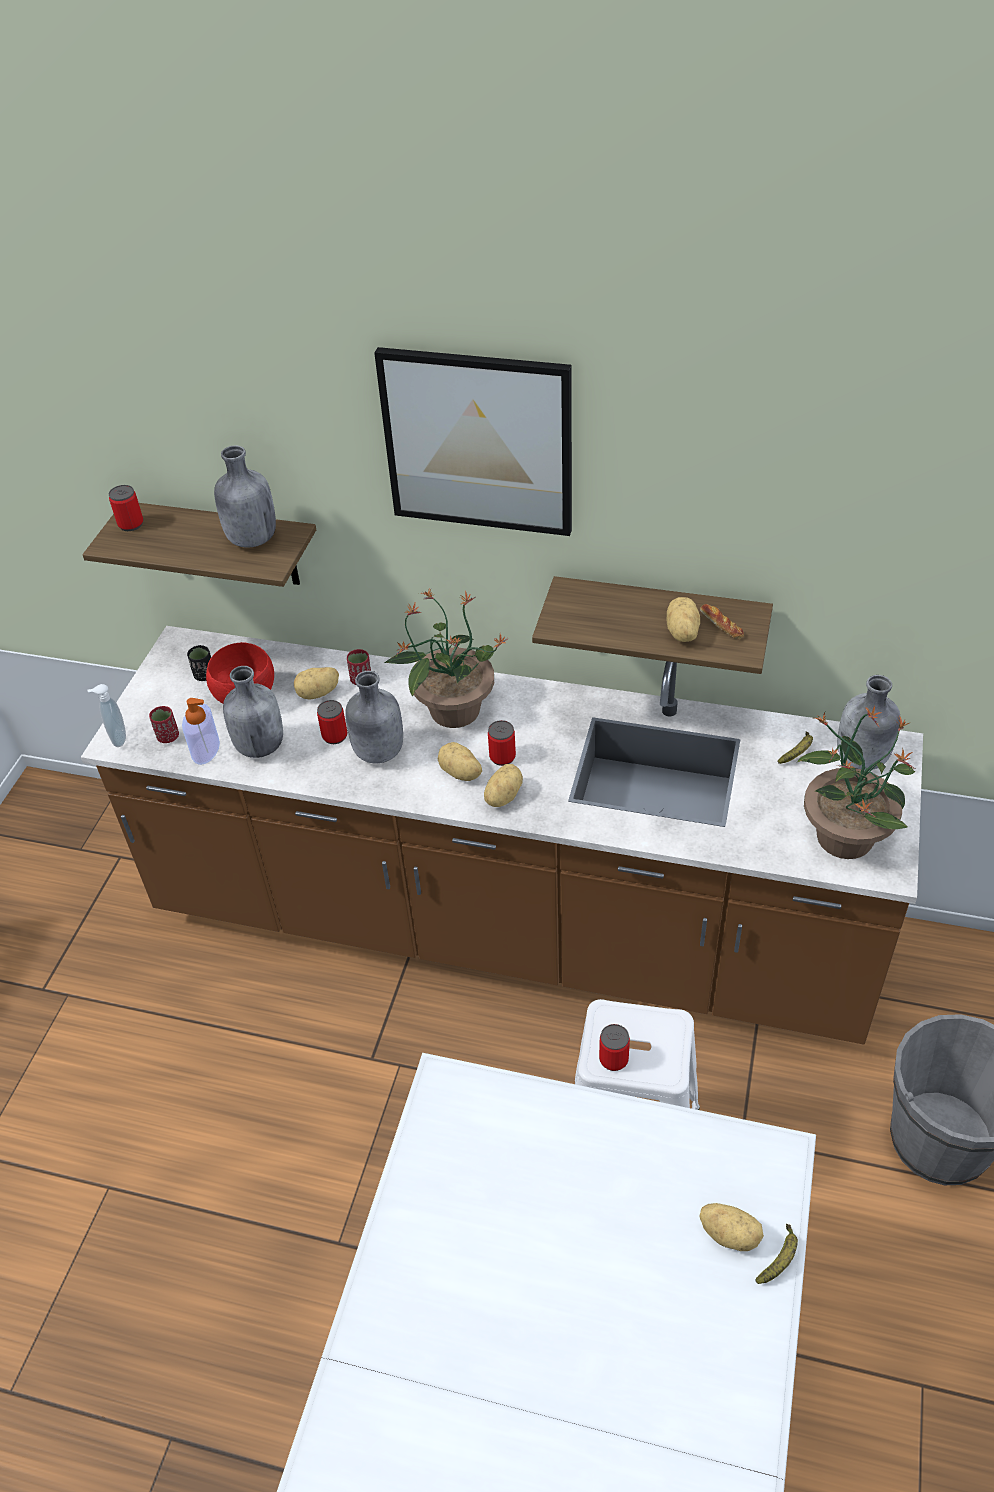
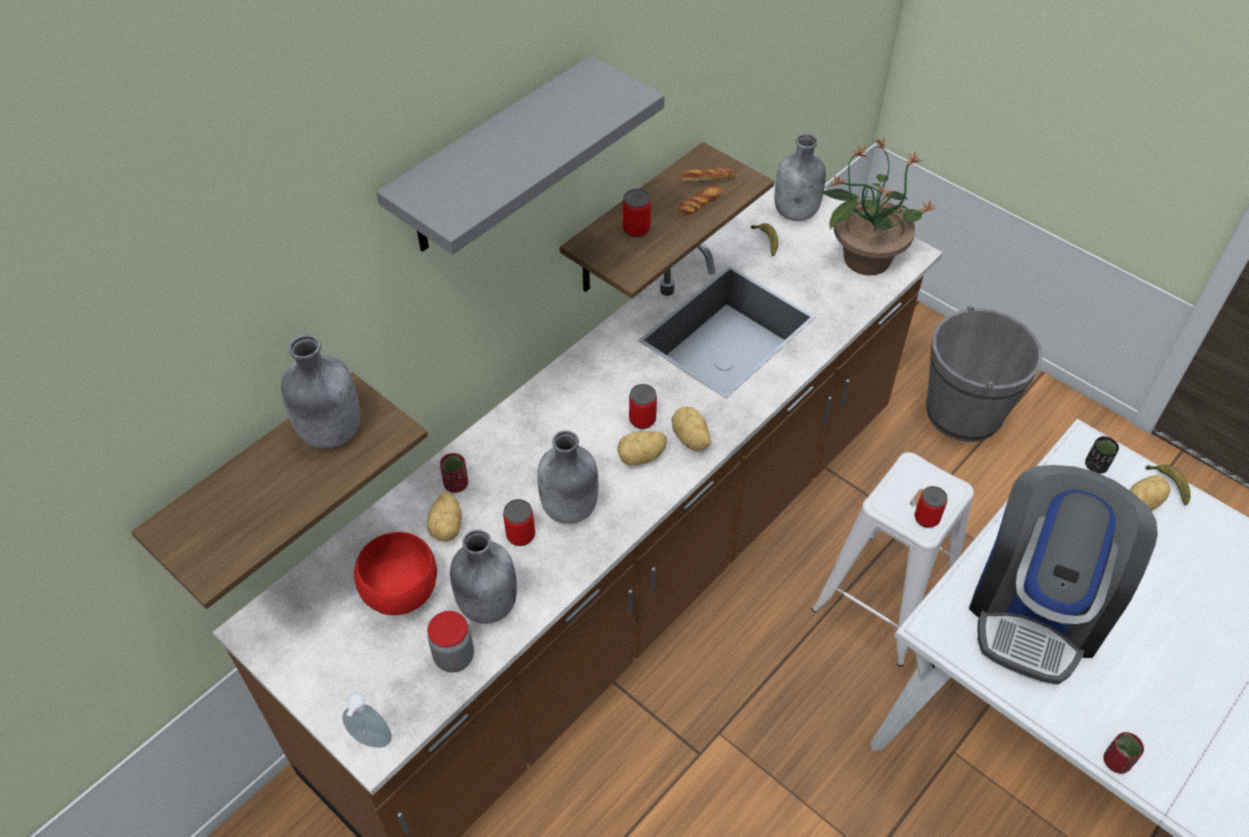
camera: 65 degrees left, 5 degrees up
(131, 524) = (191, 536): can -> can (636, 229)
(168, 737) = (407, 687): red cup -> red cup (1116, 761)
(204, 675) = (334, 620): black cup -> black cup (1096, 465)
(205, 749) = (454, 657): soap dispenser -> jar
(453, 710) = (555, 430): potted plant -> none
(478, 442) = (493, 159): picture -> grey shelf
(520, 1166) = (1038, 606): none -> coffee machine
(681, 633) = (699, 204): potato -> bread

